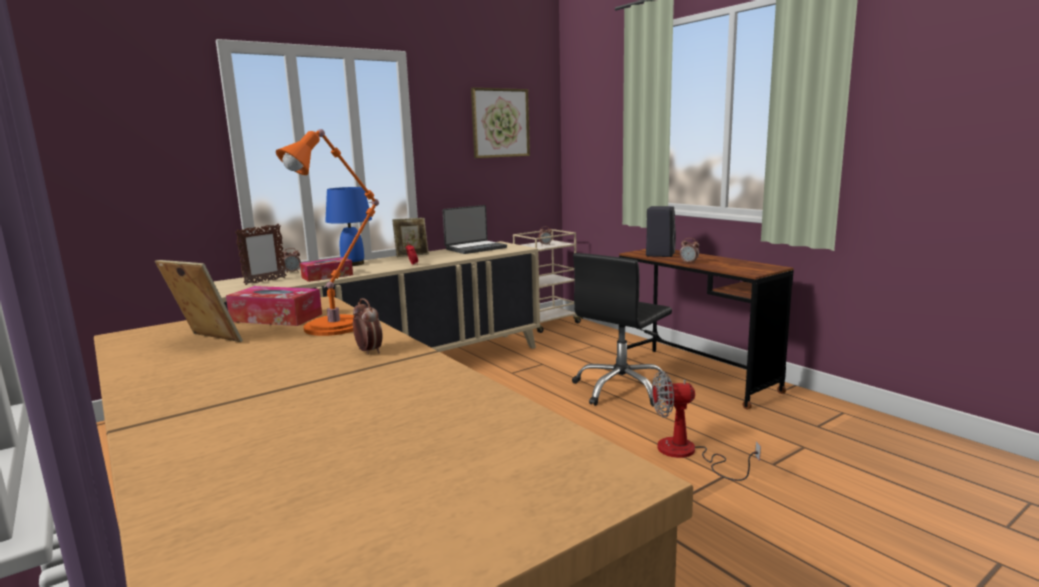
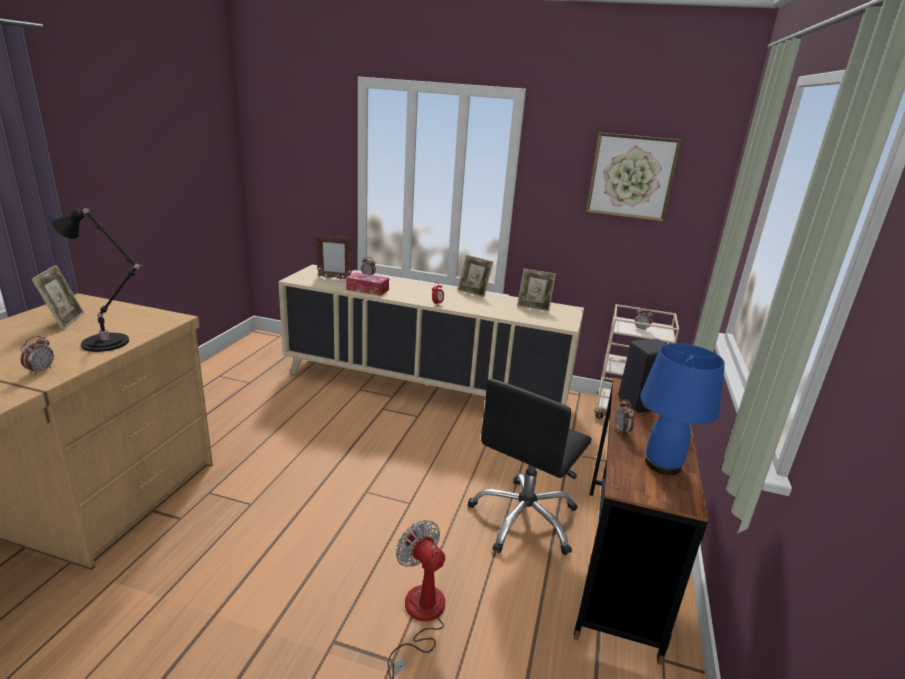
camera: 50 degrees right, 10 degrees up
(276, 318) = (125, 320): tissue box -> none
(339, 325) = (109, 343): orange table lamp -> black table lamp
(353, 264) = (415, 284): blue table lamp -> blue table lamp (663, 464)
(475, 248) = (534, 307): laptop -> picture frame
(621, 389) = (524, 519): black office chair -> black office chair turned 60 degrees counterclockwise

